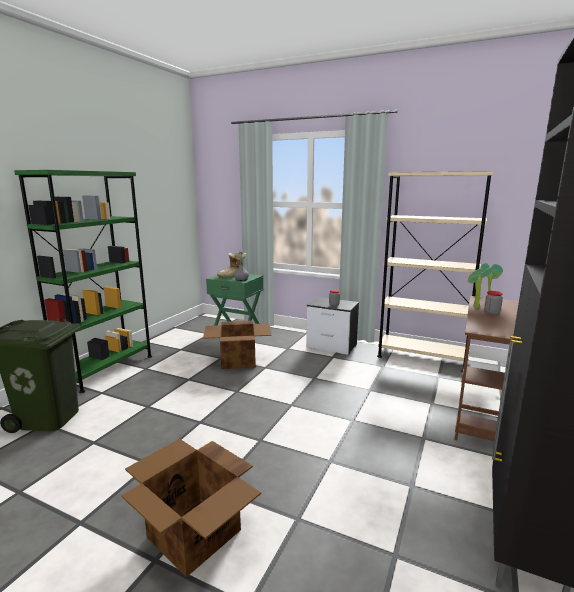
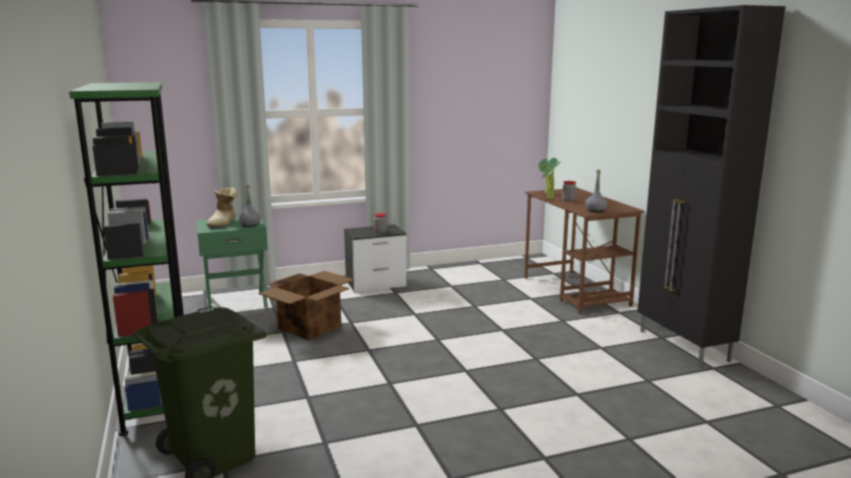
camera: 45 degrees left, 0 degrees up
(194, 534) = (539, 434): cardboard box -> none
(422, 357) = (467, 269): beige bookcase -> none
(494, 330) = (595, 210): none -> grey bottle

